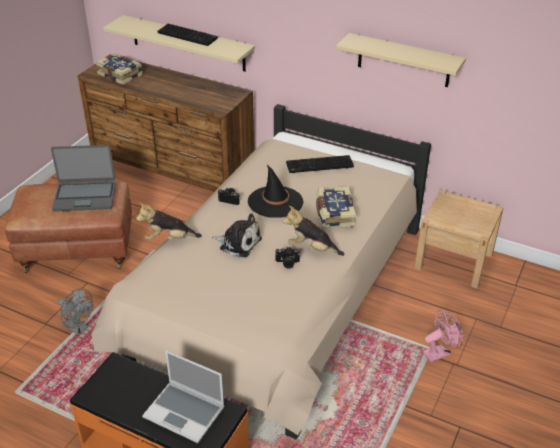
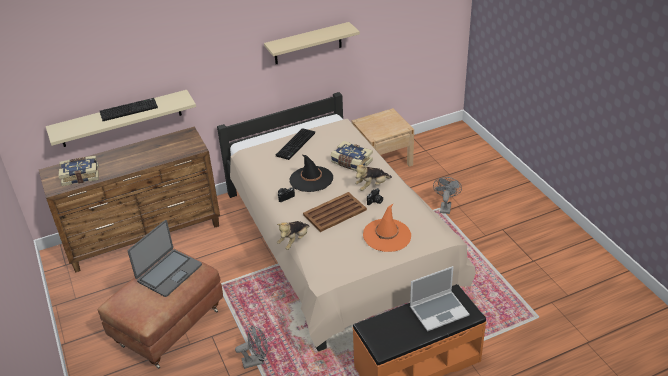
camera: 50 degrees left, 0 degrees up
(238, 243) = (334, 212): plush toy -> brown tray
(239, 299) = (387, 235): none -> orange hat
(440, 352) = (445, 206): pink fan -> grey fan

